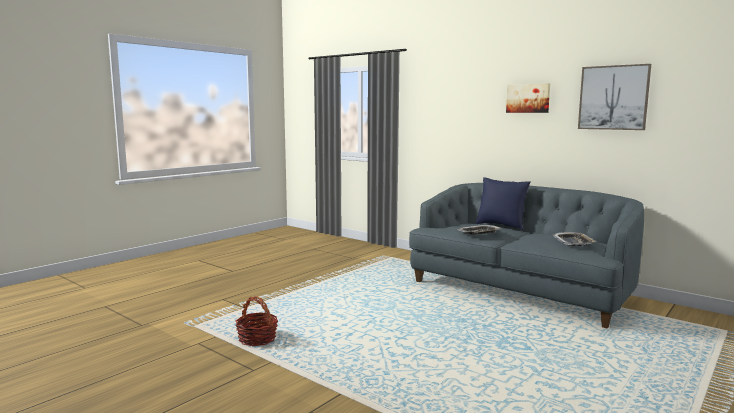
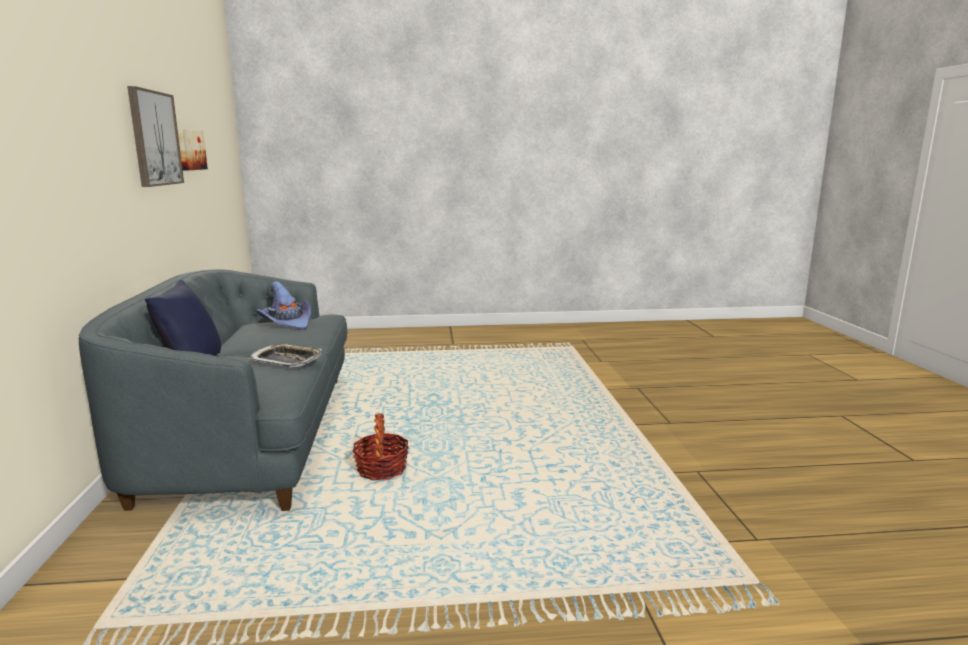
camera: 135 degrees left, 5 degrees up
(257, 339) = (666, 509): basket -> basket (381, 469)
(528, 98) = (88, 133): picture -> picture (189, 149)
(573, 242) = (287, 323): tray -> purple hat

